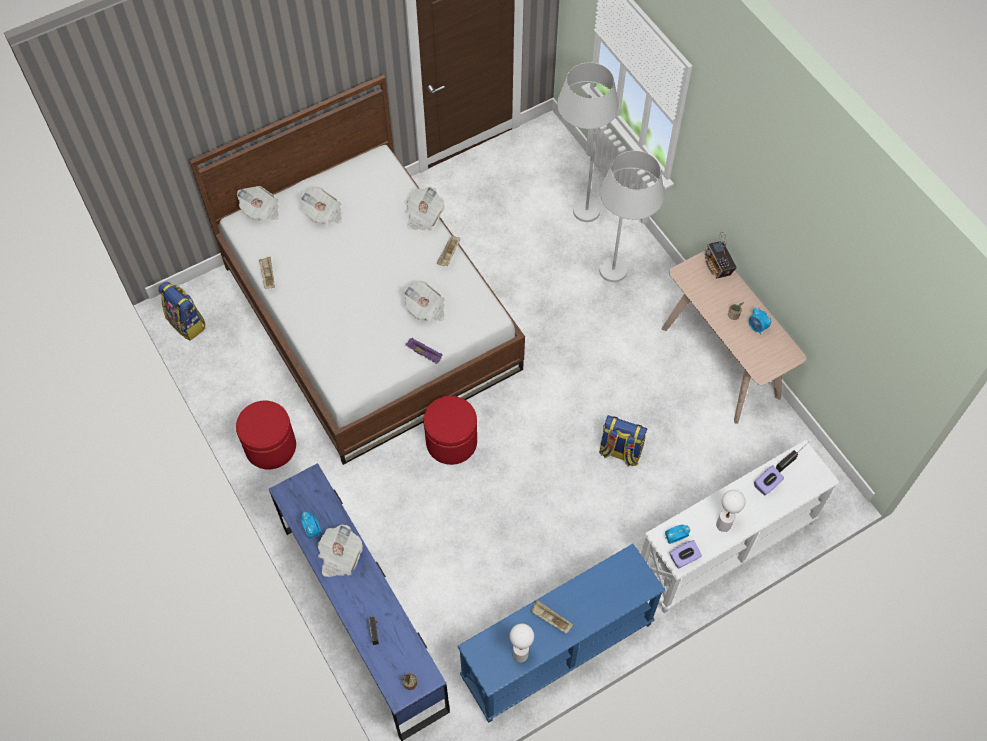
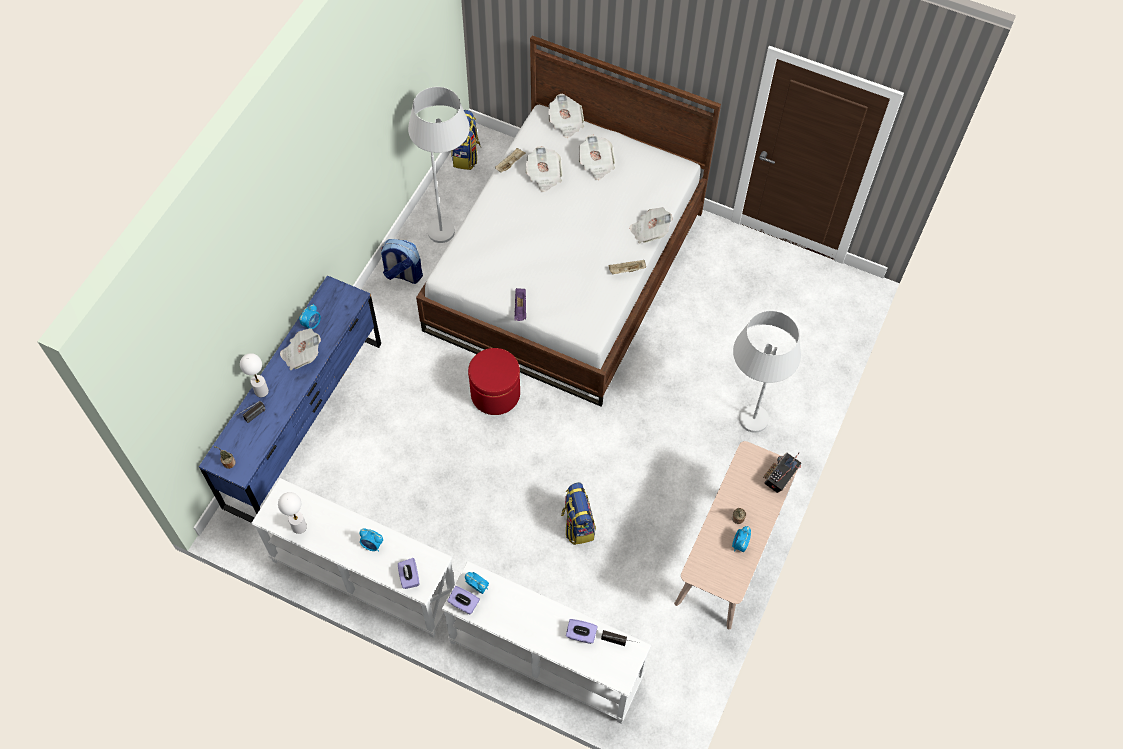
camera: 55 degrees right, 0 degrees up
(270, 447) = (402, 274): red ottoman -> backpack
(426, 309) = (563, 284): newspaper -> newspaper (544, 176)
(550, 619) = (343, 531): beige tray -> none
(557, 652) = (363, 579): blue console table -> white console table
(578, 200) = (804, 352): white floor lamp -> white floor lamp (448, 220)
(580, 602) = (372, 545): none -> alarm clock
(631, 588) = (409, 577): none -> purple tissue box
(723, 524) = (517, 619): white table lamp -> white table lamp (261, 391)

